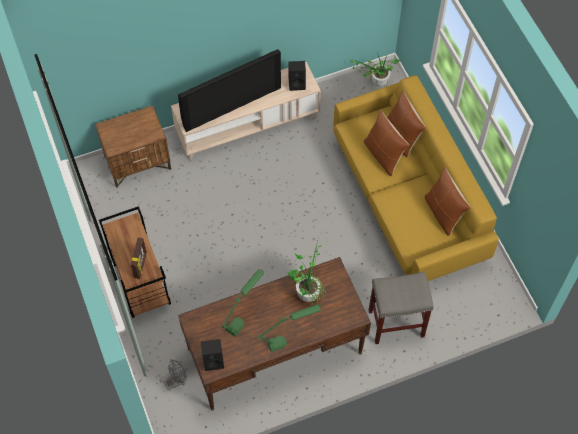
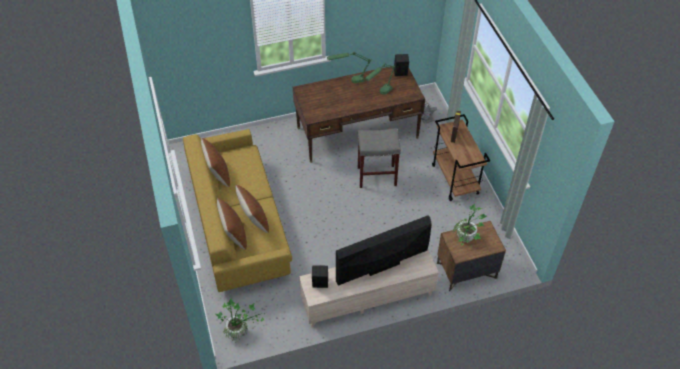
camera: 175 degrees left, 10 degrees down
(307, 290) = (333, 106): potted plant -> potted plant (465, 240)
(397, 323) = (269, 143): grey stool -> grey stool (376, 176)

